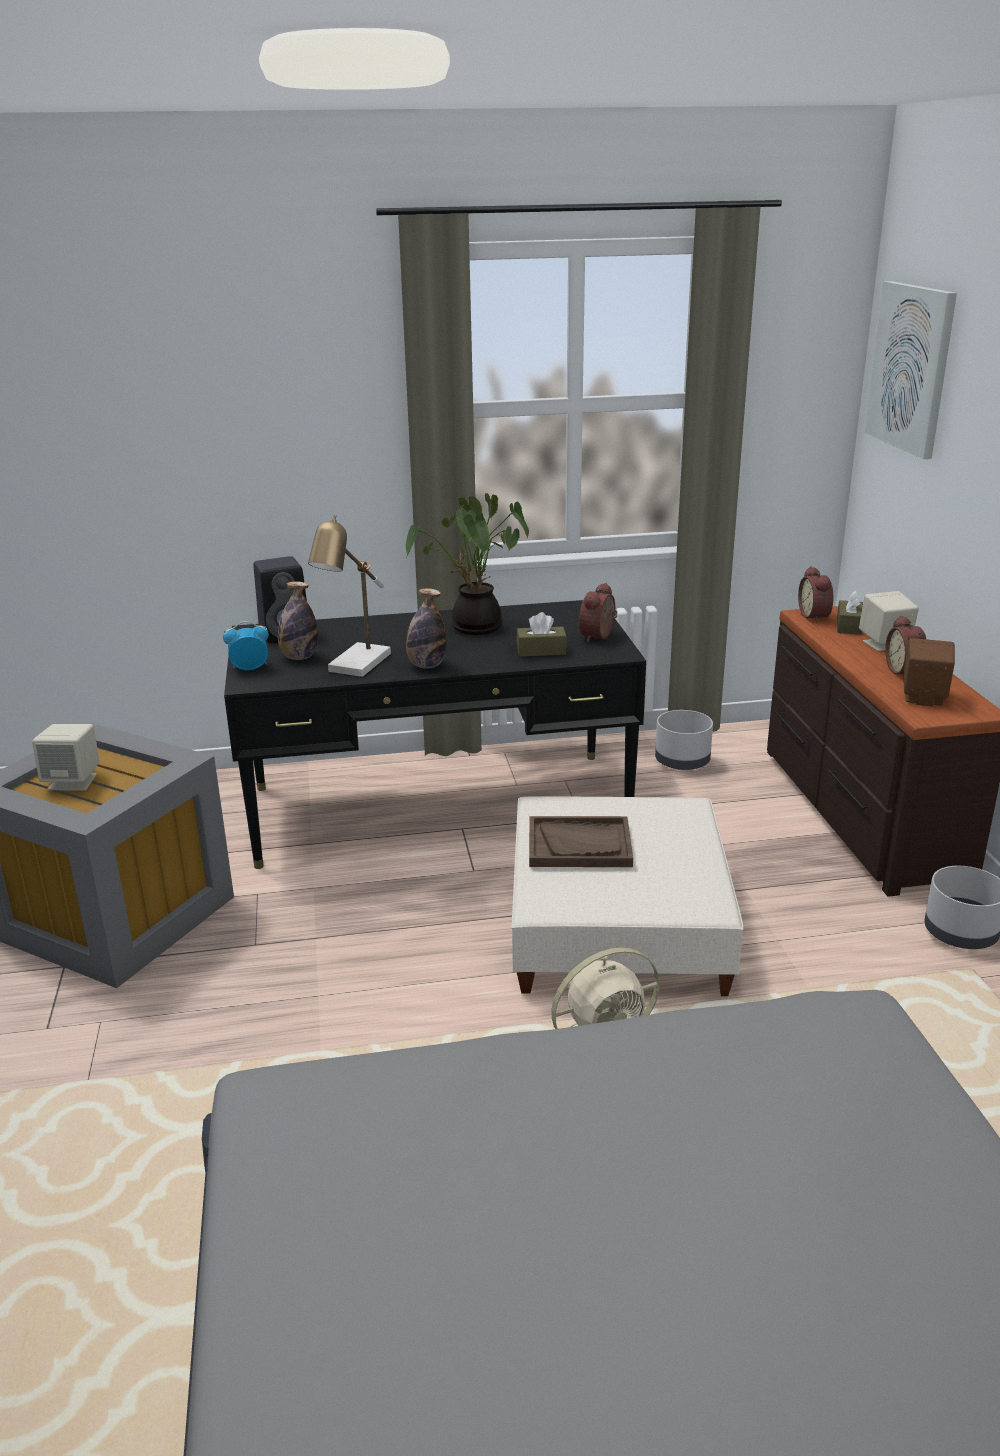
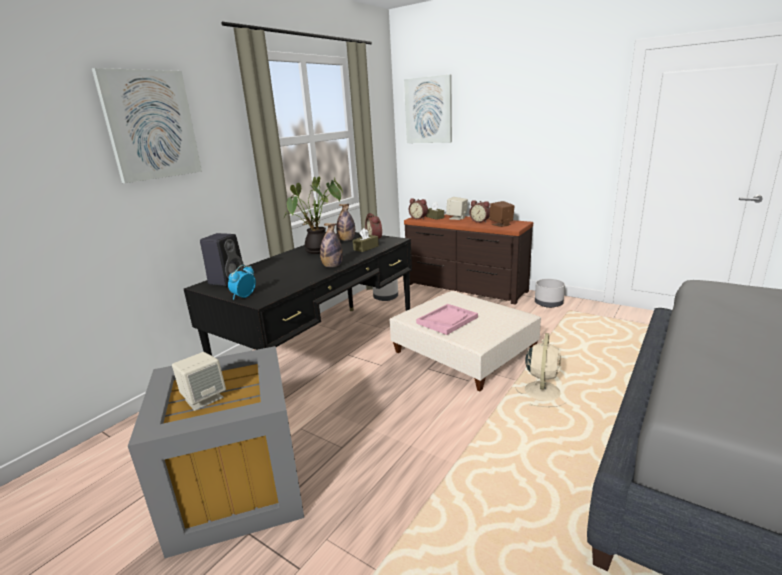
camera: 45 degrees left, 5 degrees down
(241, 375) = (150, 125): none -> picture
(299, 657) = (260, 284): bottle -> bottle (346, 240)
(356, 666) = (300, 277): table lamp -> none
(579, 845) = (447, 320): brown tray -> pink tray

